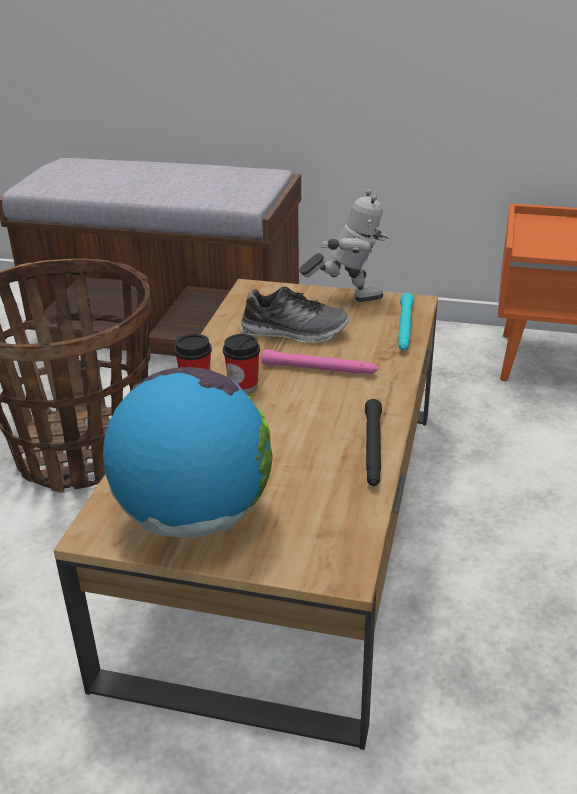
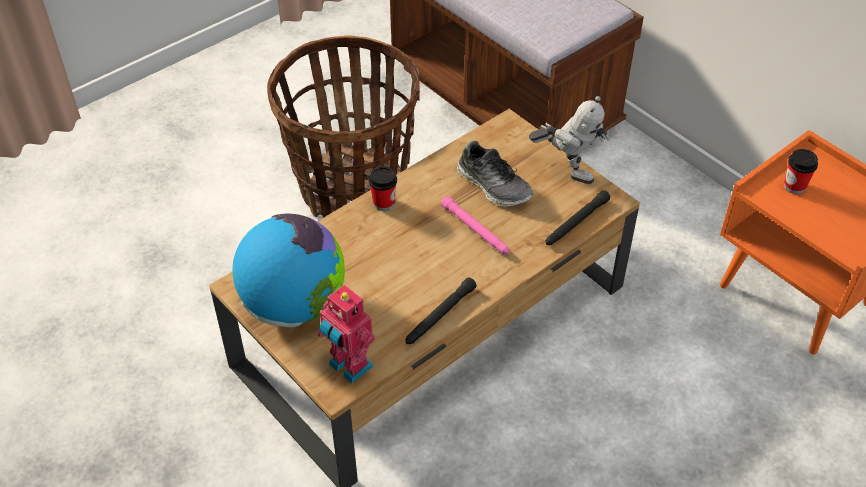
camera: 35 degrees right, 15 degrees up
(243, 386) = (412, 219): cup -> cup (794, 186)
(332, 542) = (349, 367): none -> toy robot
(405, 328) = (576, 223): turquoise flashlight -> black flashlight

